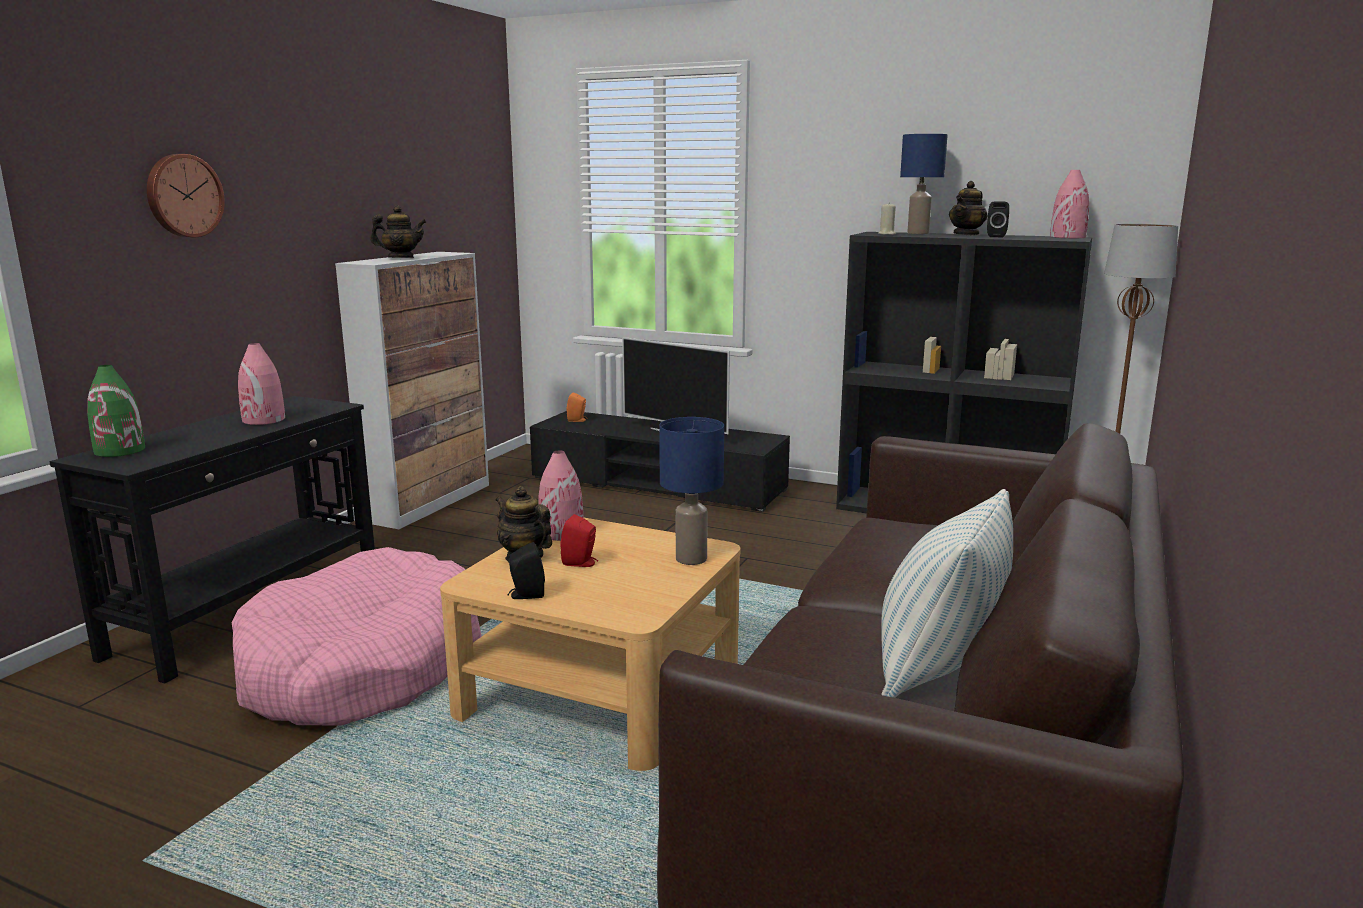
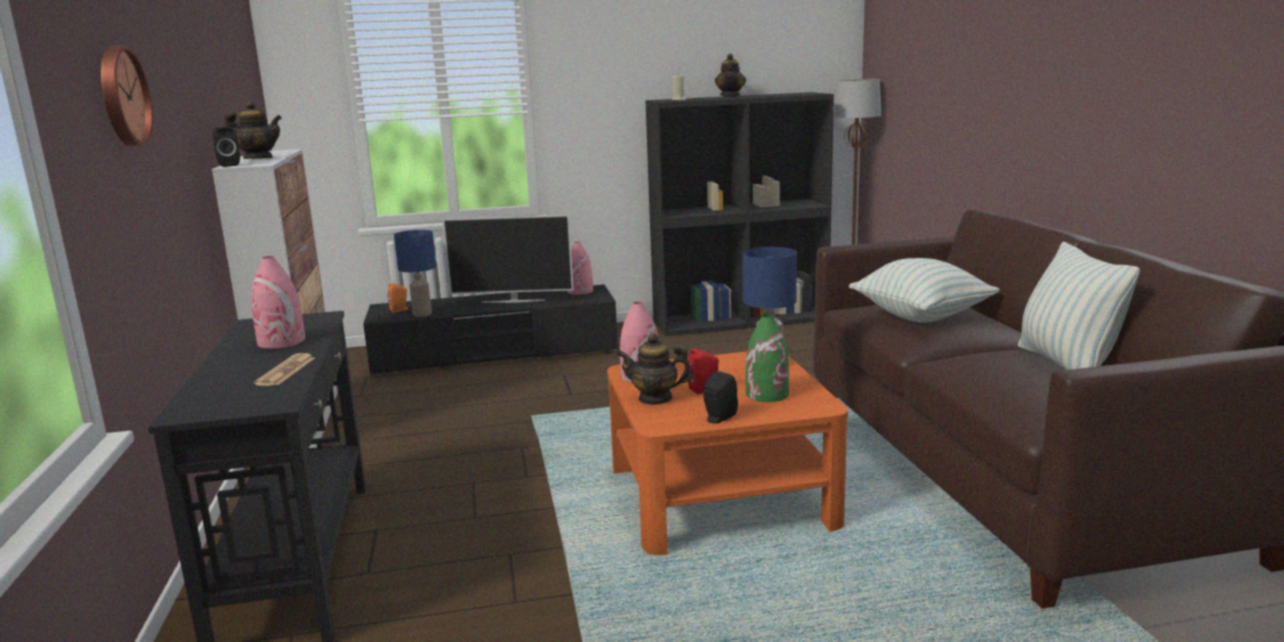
camera: 35 degrees left, 0 degrees up
(120, 450) = (208, 398): green vase -> green vase (767, 394)
(203, 443) = (286, 371): none -> newspaper
(363, 666) = (506, 554): pink dog bed -> none
(401, 258) = (258, 158): teapot -> teapot turned 45 degrees clockwise
(601, 688) = (721, 496): beige coffee table -> orange coffee table
(909, 551) = (921, 316): none -> pillow
(917, 233) = (693, 98): blue table lamp -> blue table lamp (421, 314)
(995, 236) = (757, 96): black speaker -> black speaker (230, 165)
(1067, 237) = (801, 93): pink vase -> pink vase (580, 291)

